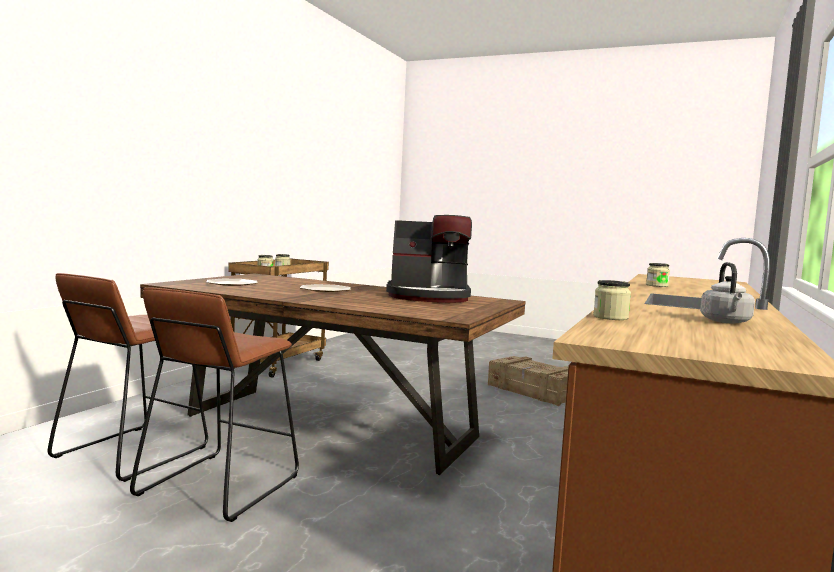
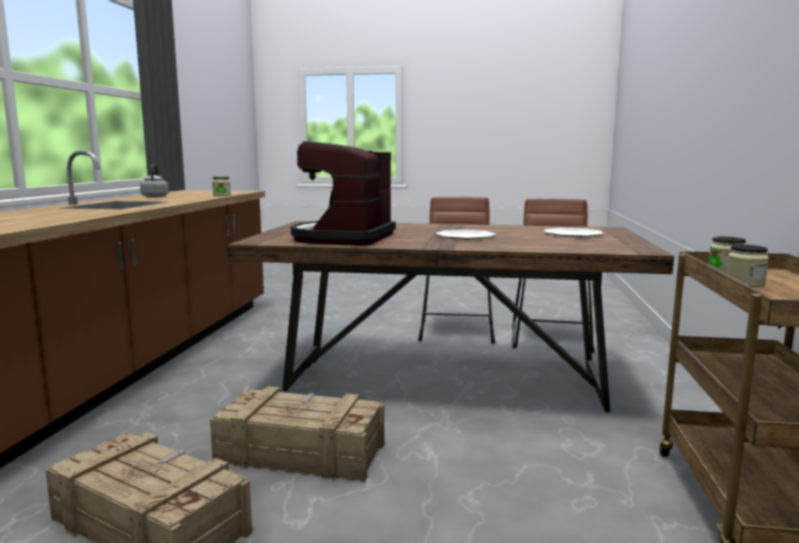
camera: 165 degrees right, 5 degrees up
(429, 297) = (344, 238): coffee machine -> coffee machine turned 60 degrees counterclockwise
(465, 403) = (300, 452): none -> crate
(657, 285) = (56, 218): jar -> none

